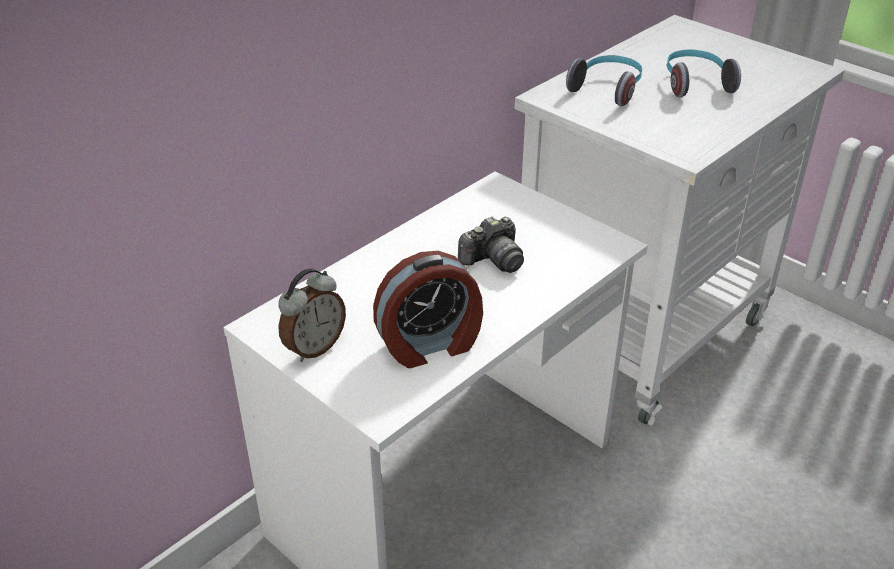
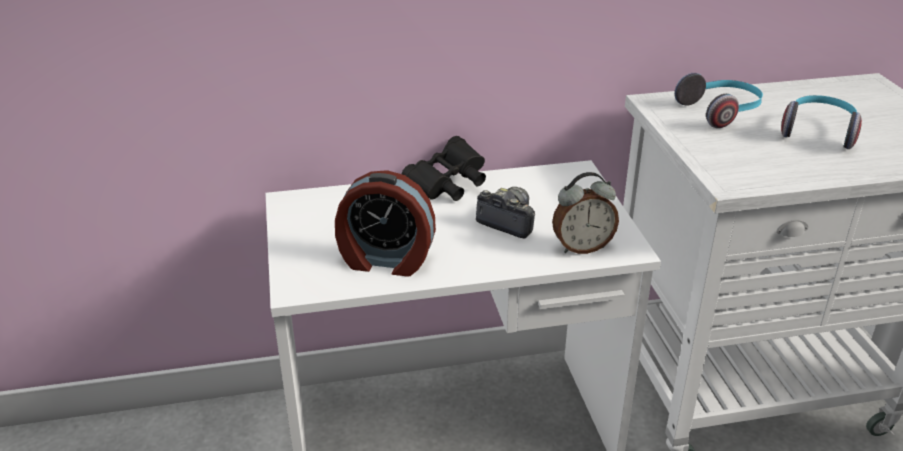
camera: 35 degrees right, 5 degrees down
(314, 347) = (305, 228): alarm clock -> alarm clock (582, 247)
(399, 245) = (448, 185): none -> black binoculars
(493, 260) = (508, 222): camera -> camera turned 150 degrees counterclockwise

